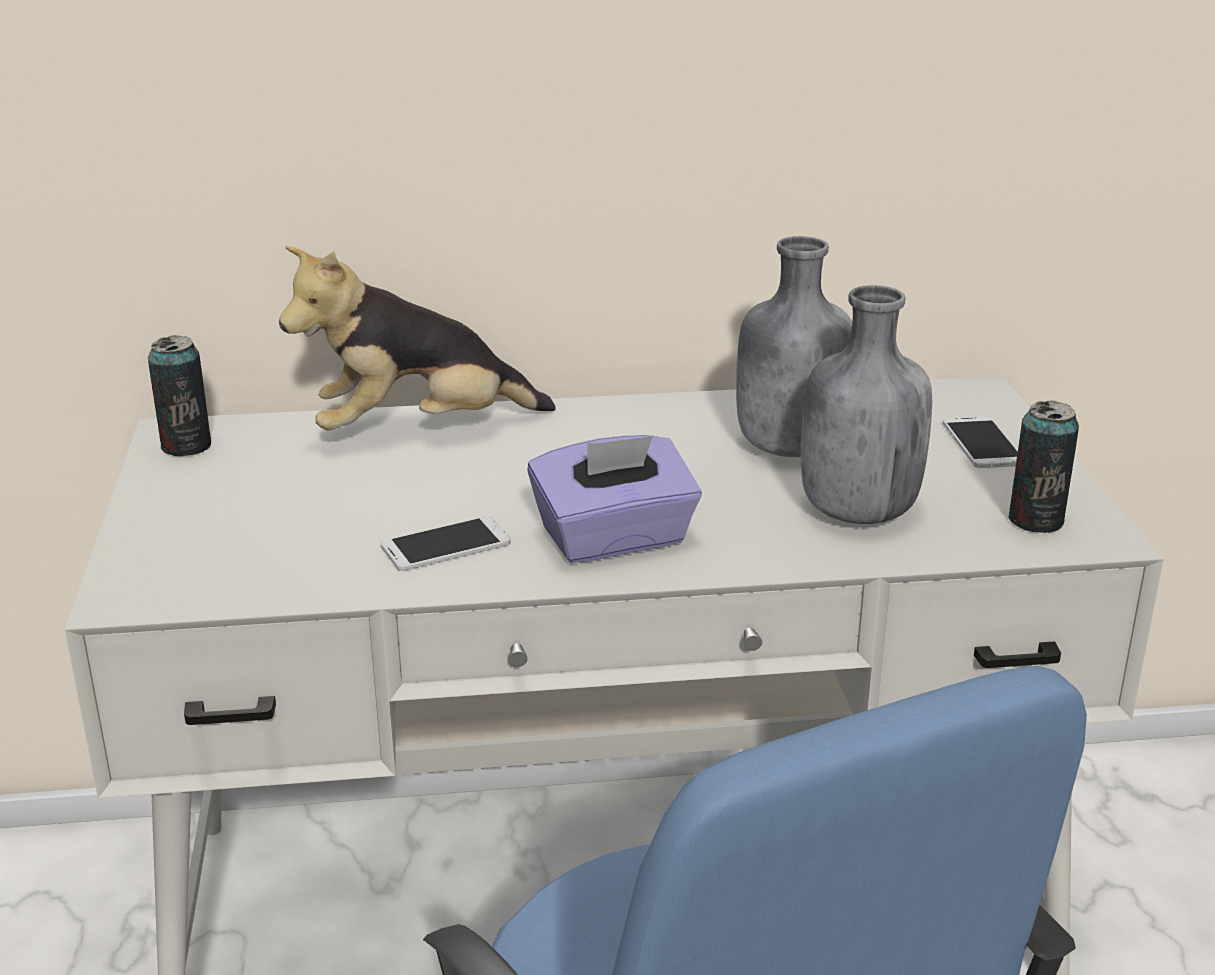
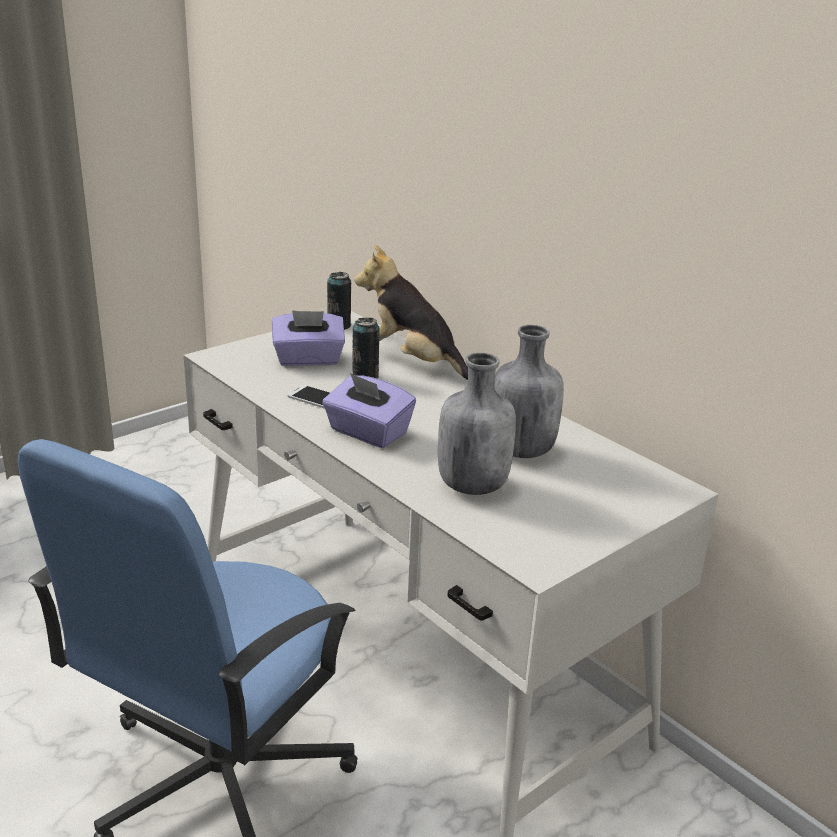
camera: 55 degrees right, 0 degrees up
(280, 511) = (308, 359): none -> purple tissue box
(982, 443) = (608, 505): phone -> none
(1035, 520) = (531, 541): can -> can (365, 376)

